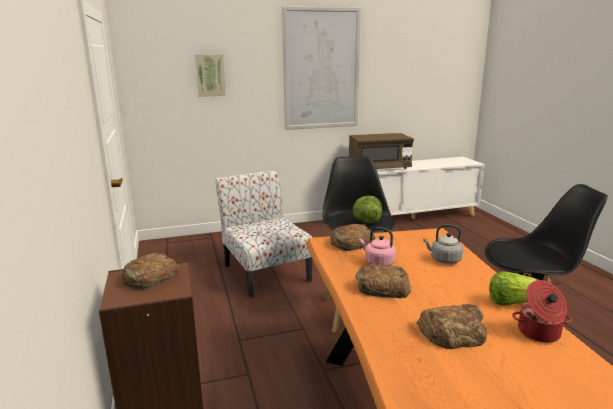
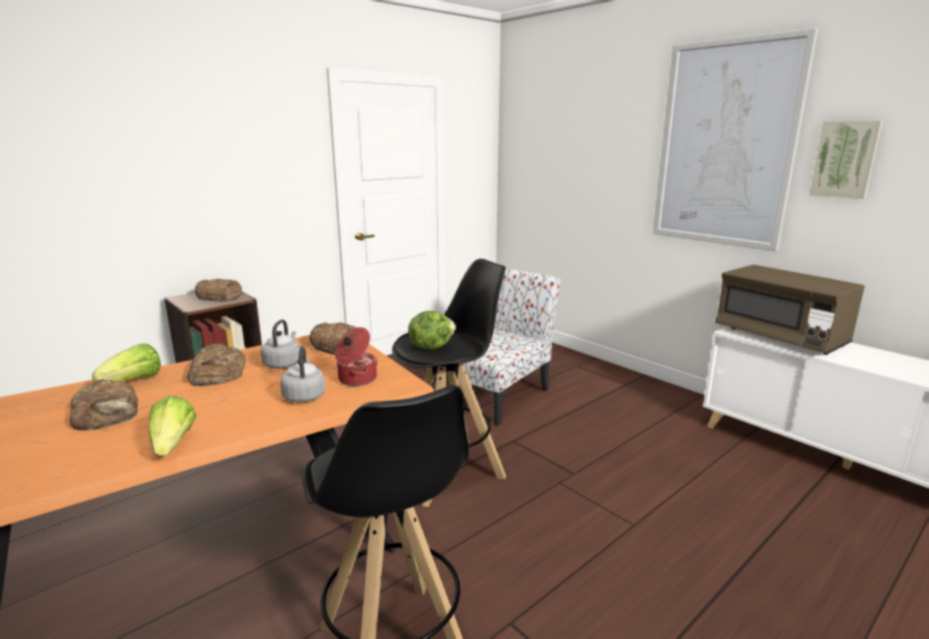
camera: 65 degrees right, 0 degrees up
(210, 75) = (576, 147): picture -> picture (845, 159)
(378, 263) = (283, 363): pink kettle -> grey kettle
(383, 324) = (134, 381): none -> lettuce
(539, 333) = (88, 462): cooking pot -> cooking pot (356, 379)

